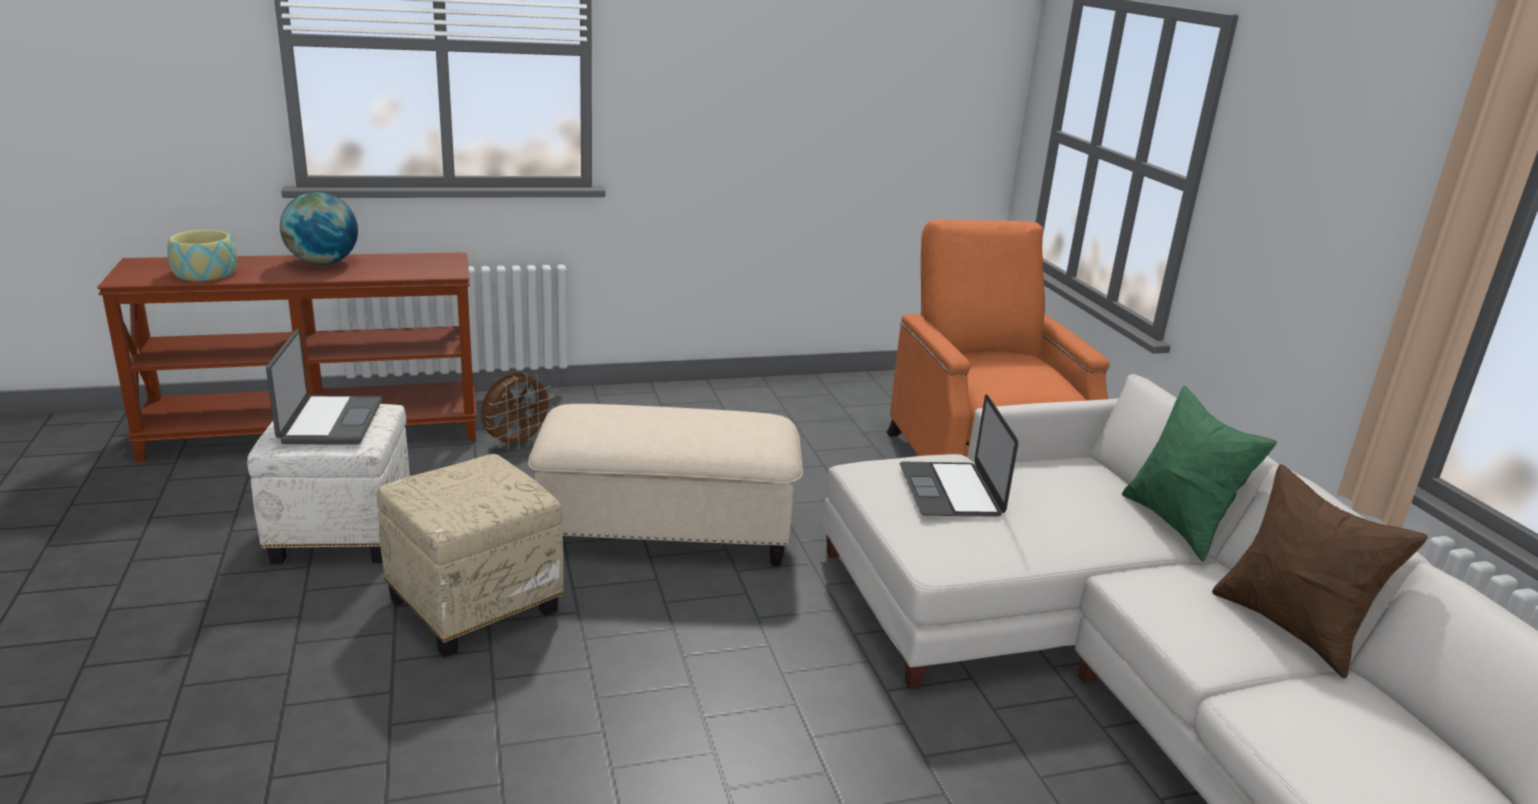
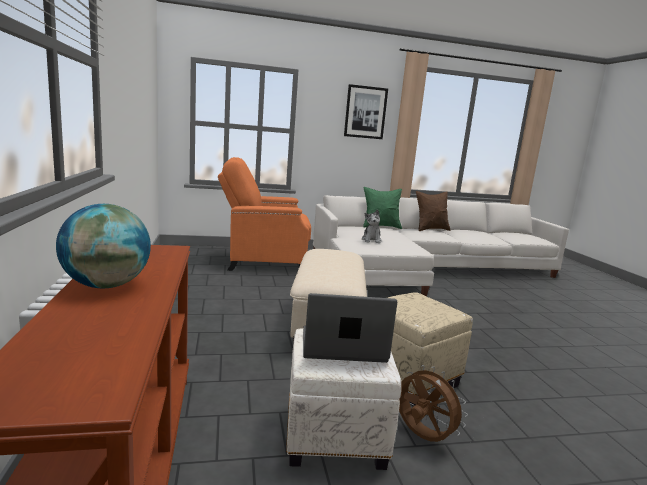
camera: 85 degrees left, 10 degrees down
(205, 272) = (103, 341): bowl -> none
(516, 443) = (200, 364): brown fan -> brown fan (421, 437)
(951, 490) = (371, 240): laptop -> plush toy
(1369, 161) = (365, 112): none -> picture

